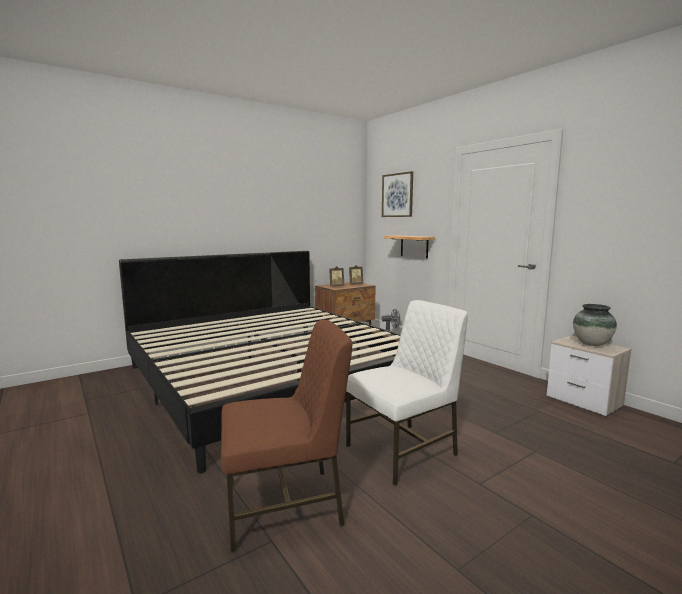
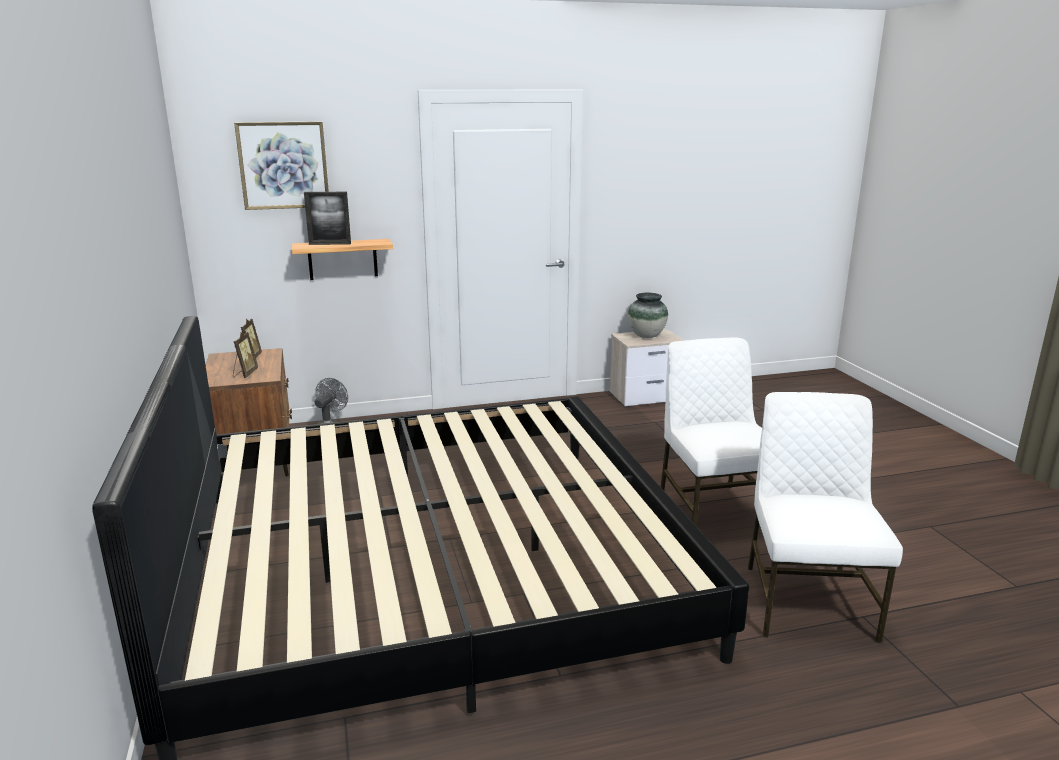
camera: 70 degrees left, 10 degrees up
(286, 505) = (807, 600): brown chair -> white chair
(403, 235) = (330, 244): none -> picture frame

